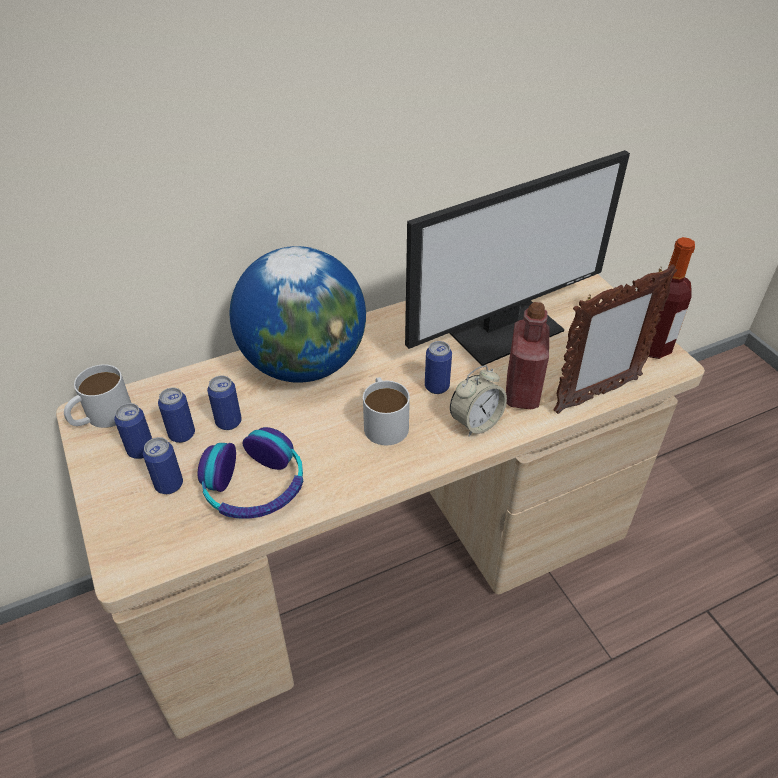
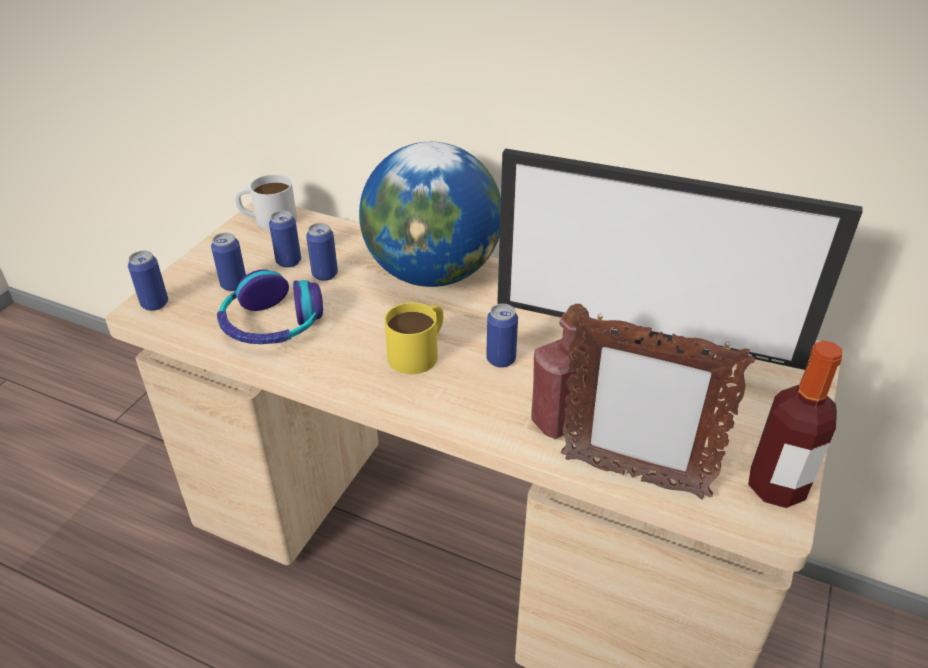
camera: 50 degrees right, 5 degrees down
(141, 450) = (254, 254): can -> can (155, 304)
(384, 421) = (419, 351): white mug -> yellow mug
(476, 422) = (484, 408): alarm clock -> none

